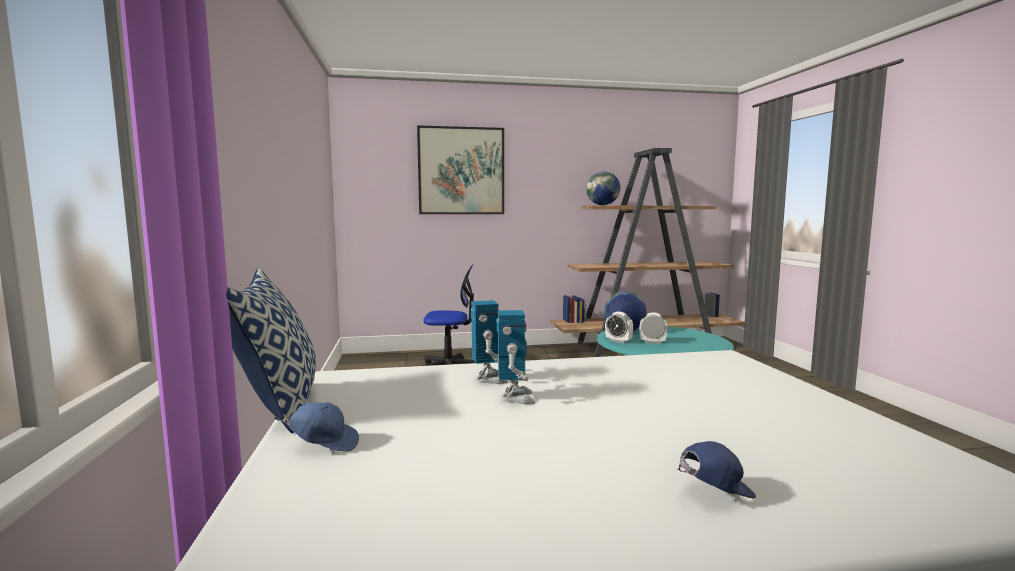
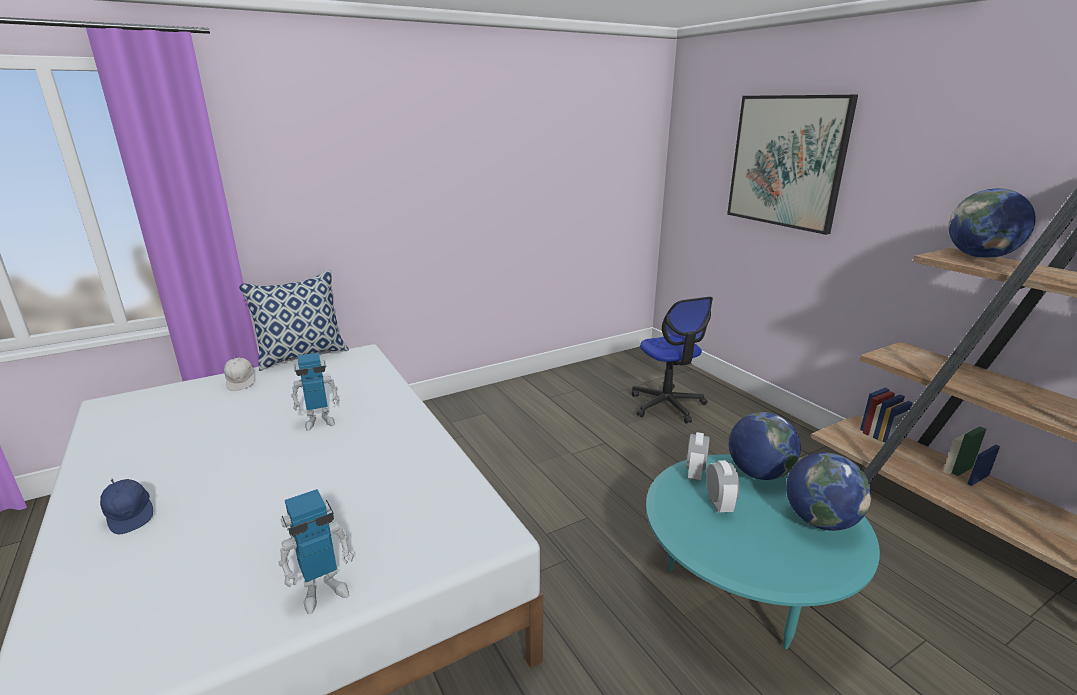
camera: 70 degrees right, 15 degrees up
(323, 445) = (241, 382): blue cap -> white cap
(489, 379) = (364, 403): toy robot -> toy robot (323, 590)
(671, 331) = (820, 520): none -> globe

